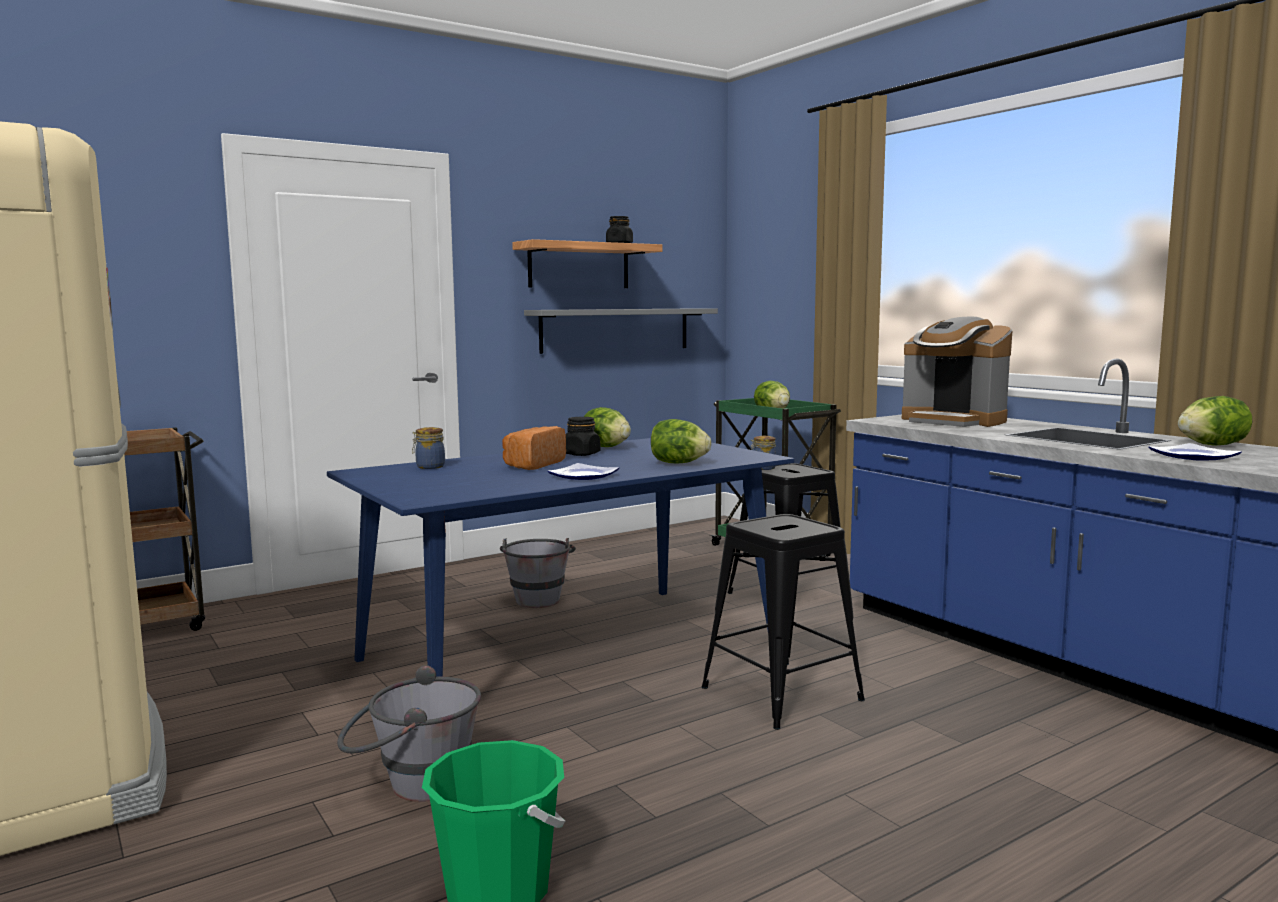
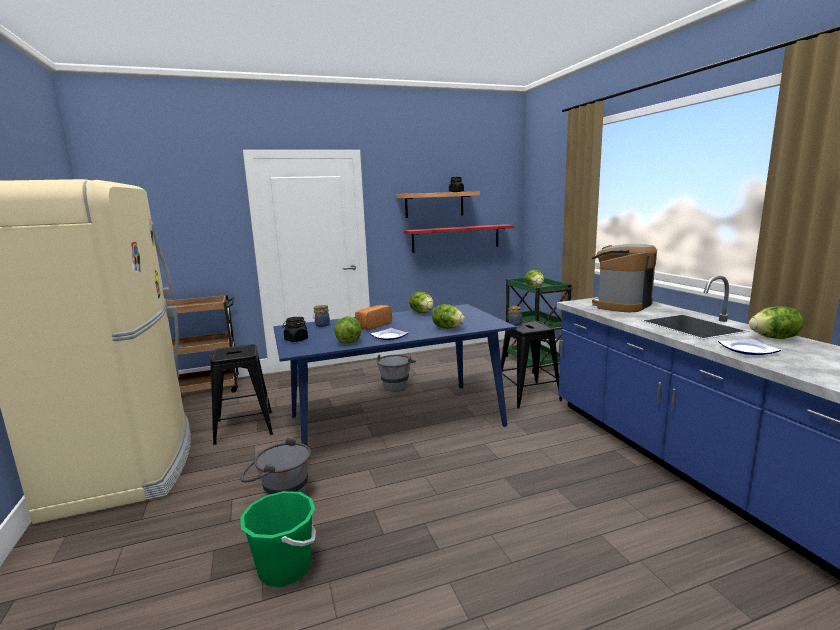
camera: 15 degrees right, 5 degrees up
(513, 485) = (348, 342): none -> lettuce
(581, 454) = (404, 318): black jar -> black jar (296, 340)
(615, 330) = (456, 238): grey shelf -> red shelf
(781, 693) = (491, 461): black stool -> black stool (244, 427)
(953, 421) = (621, 305): coffee machine -> coffee machine turned 75 degrees clockwise

